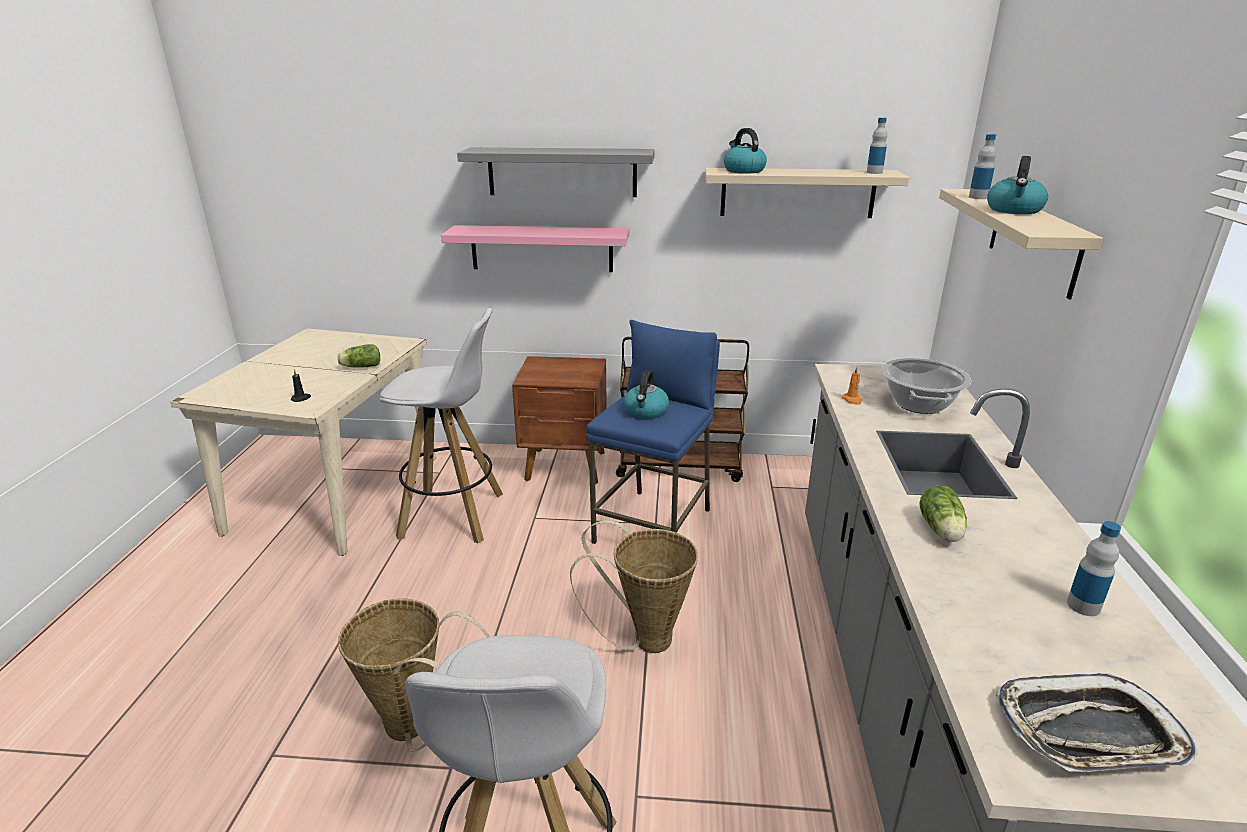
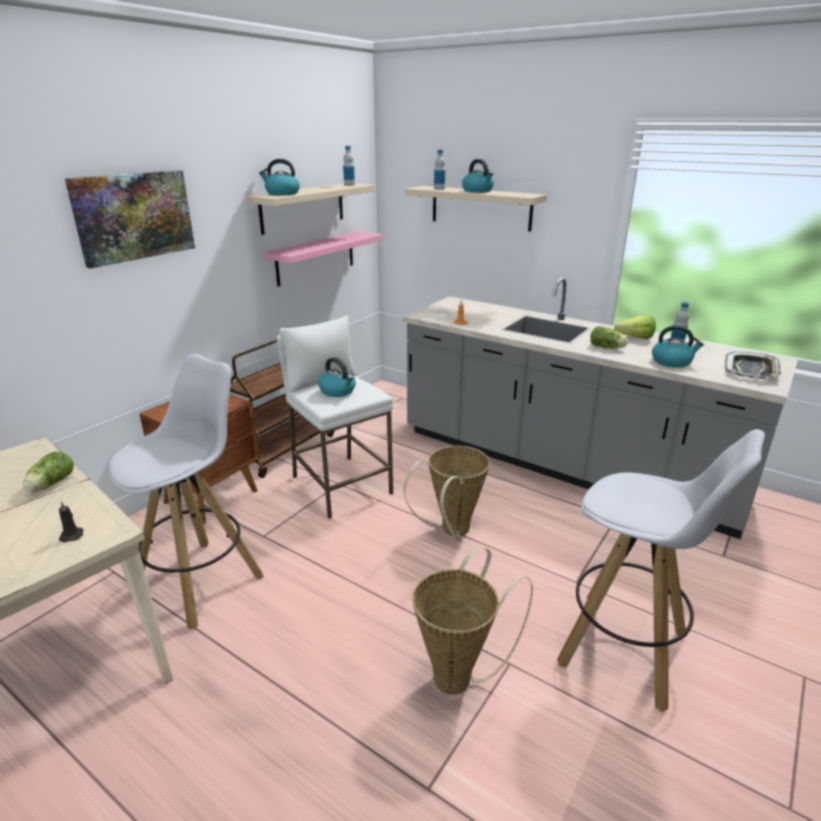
camera: 60 degrees left, 0 degrees up
(542, 248) = (128, 299): pink shelf -> pink shelf (316, 258)
(562, 172) = (134, 216): grey shelf -> picture
(654, 526) = (340, 485): blue stool -> white stool
(919, 404) = (483, 313): cooking pot -> none
(976, 611) = (672, 361): none -> kettle
(1034, 548) = (631, 338): none -> lettuce

